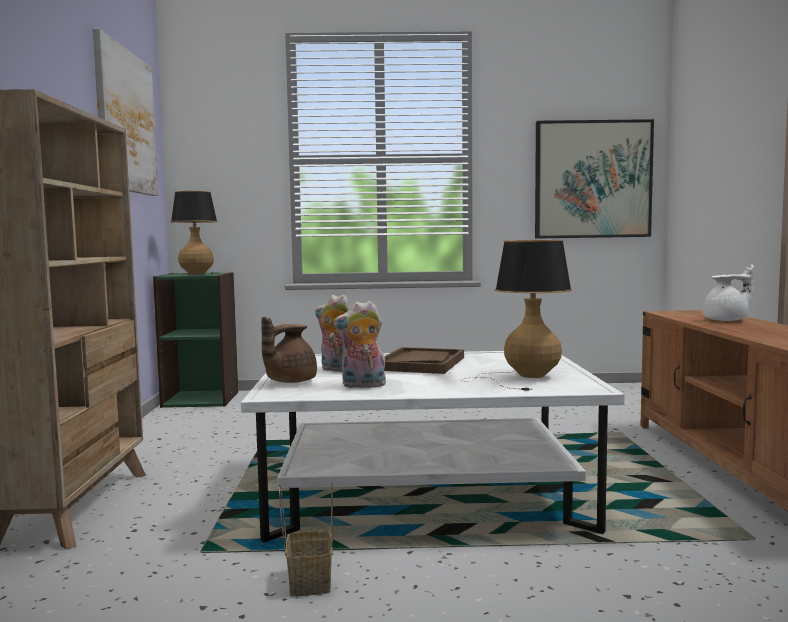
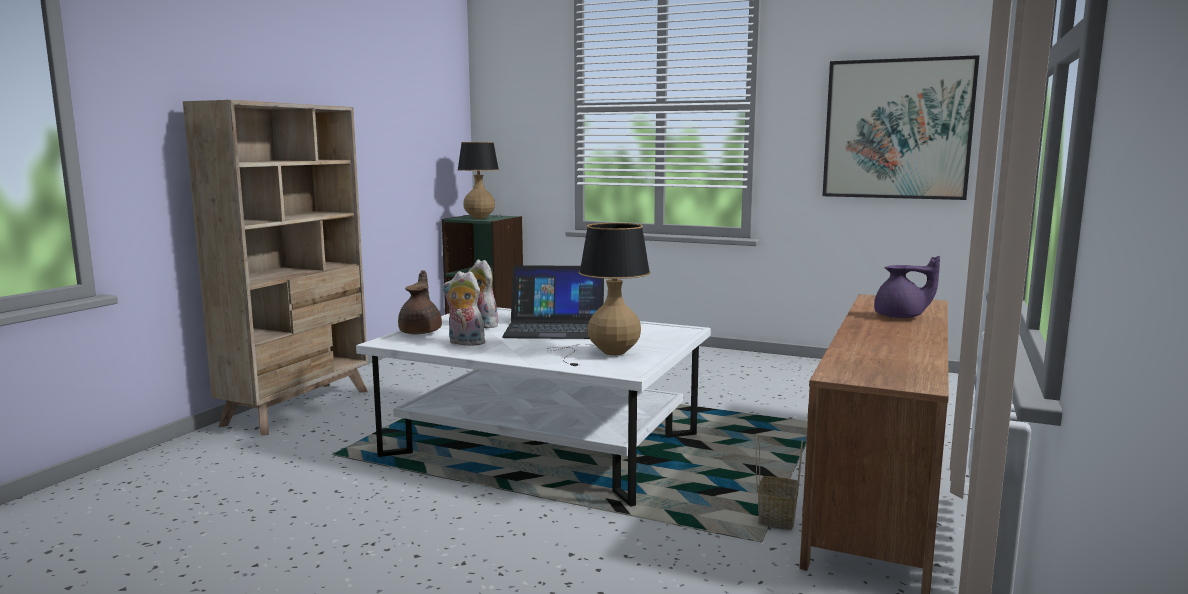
camera: 25 degrees right, 5 degrees up
(125, 121) = (410, 82): picture -> none
(289, 381) = (421, 331): brown teapot -> brown teapot turned 120 degrees clockwise
(308, 580) = (371, 489): basket -> basket (775, 517)
(421, 363) = (555, 328): brown tray -> laptop
(727, 320) = (901, 317): white teapot -> purple teapot

